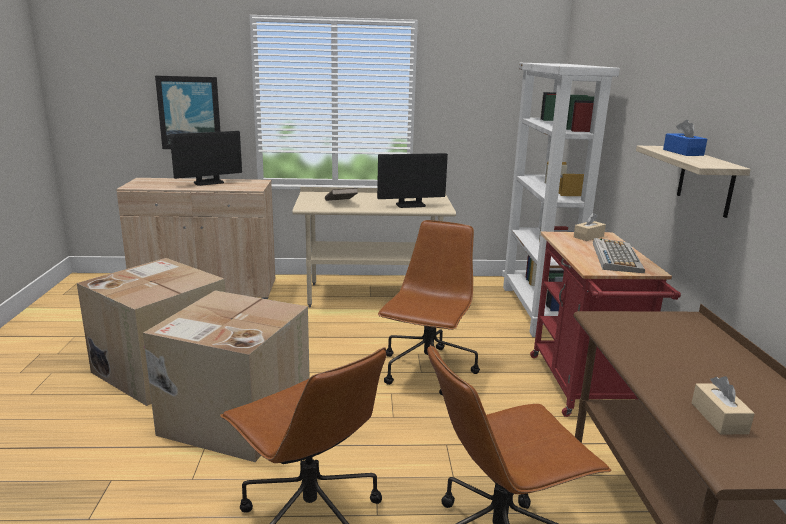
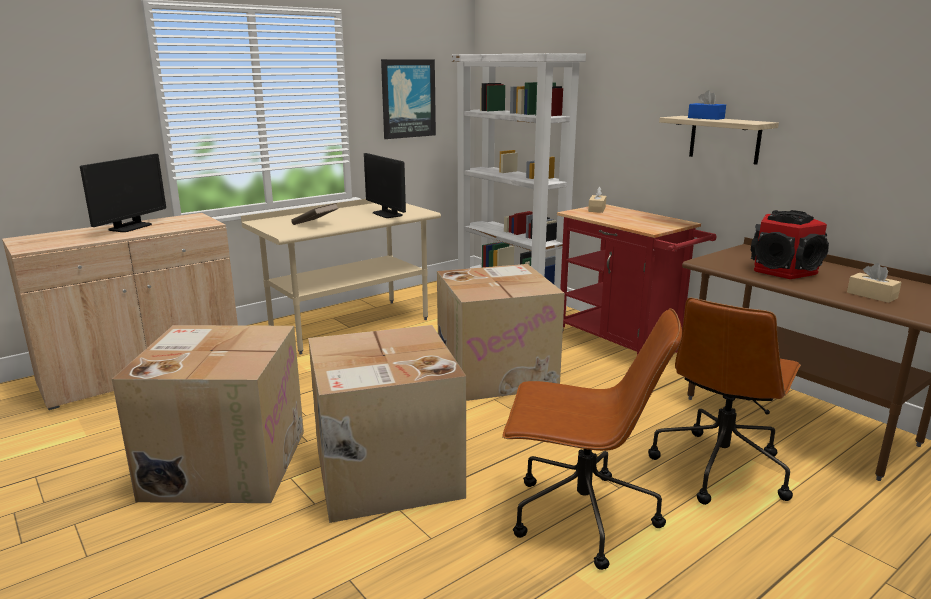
camera: 35 degrees left, 0 degrees up
(189, 113) = (66, 137): picture -> picture (408, 98)
(410, 205) = (387, 214): monitor -> monitor turned 105 degrees clockwise
(427, 371) = (497, 372): brown office chair -> cardboard box
(616, 257) = (644, 219): keyboard -> none
(672, 354) = (783, 270): none -> speaker

